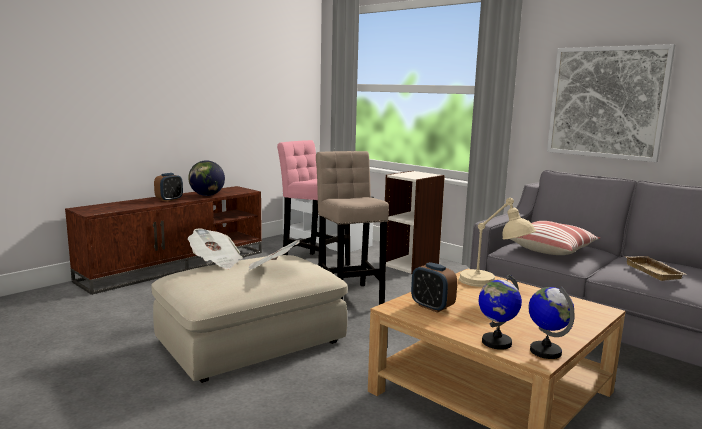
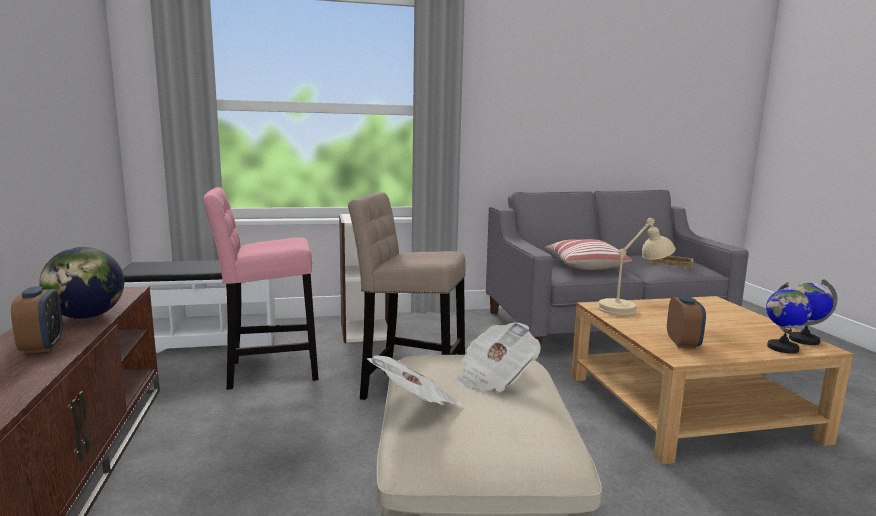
camera: 55 degrees left, 0 degrees up
(432, 307) = (683, 343): alarm clock -> alarm clock turned 75 degrees counterclockwise
(606, 102) = (541, 123): picture -> none

